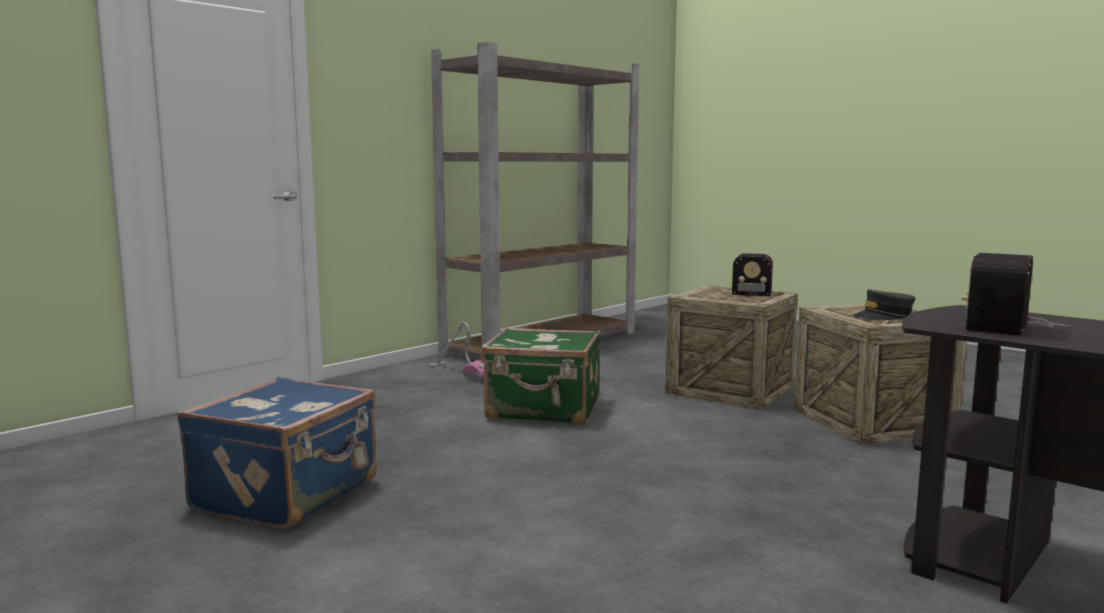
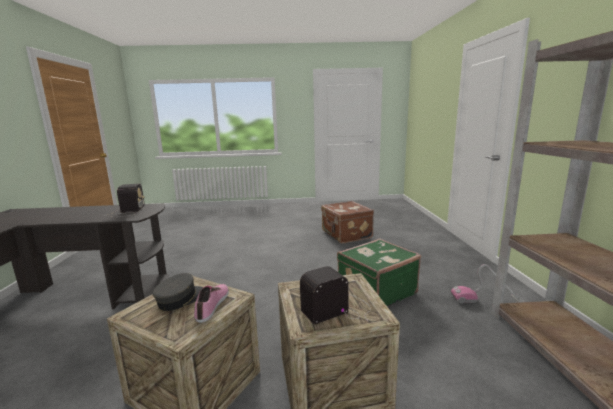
camera: 135 degrees right, 5 degrees up
(289, 494) = (346, 235): blue suitcase -> brown suitcase
(848, 309) = (213, 305): none -> shoe

